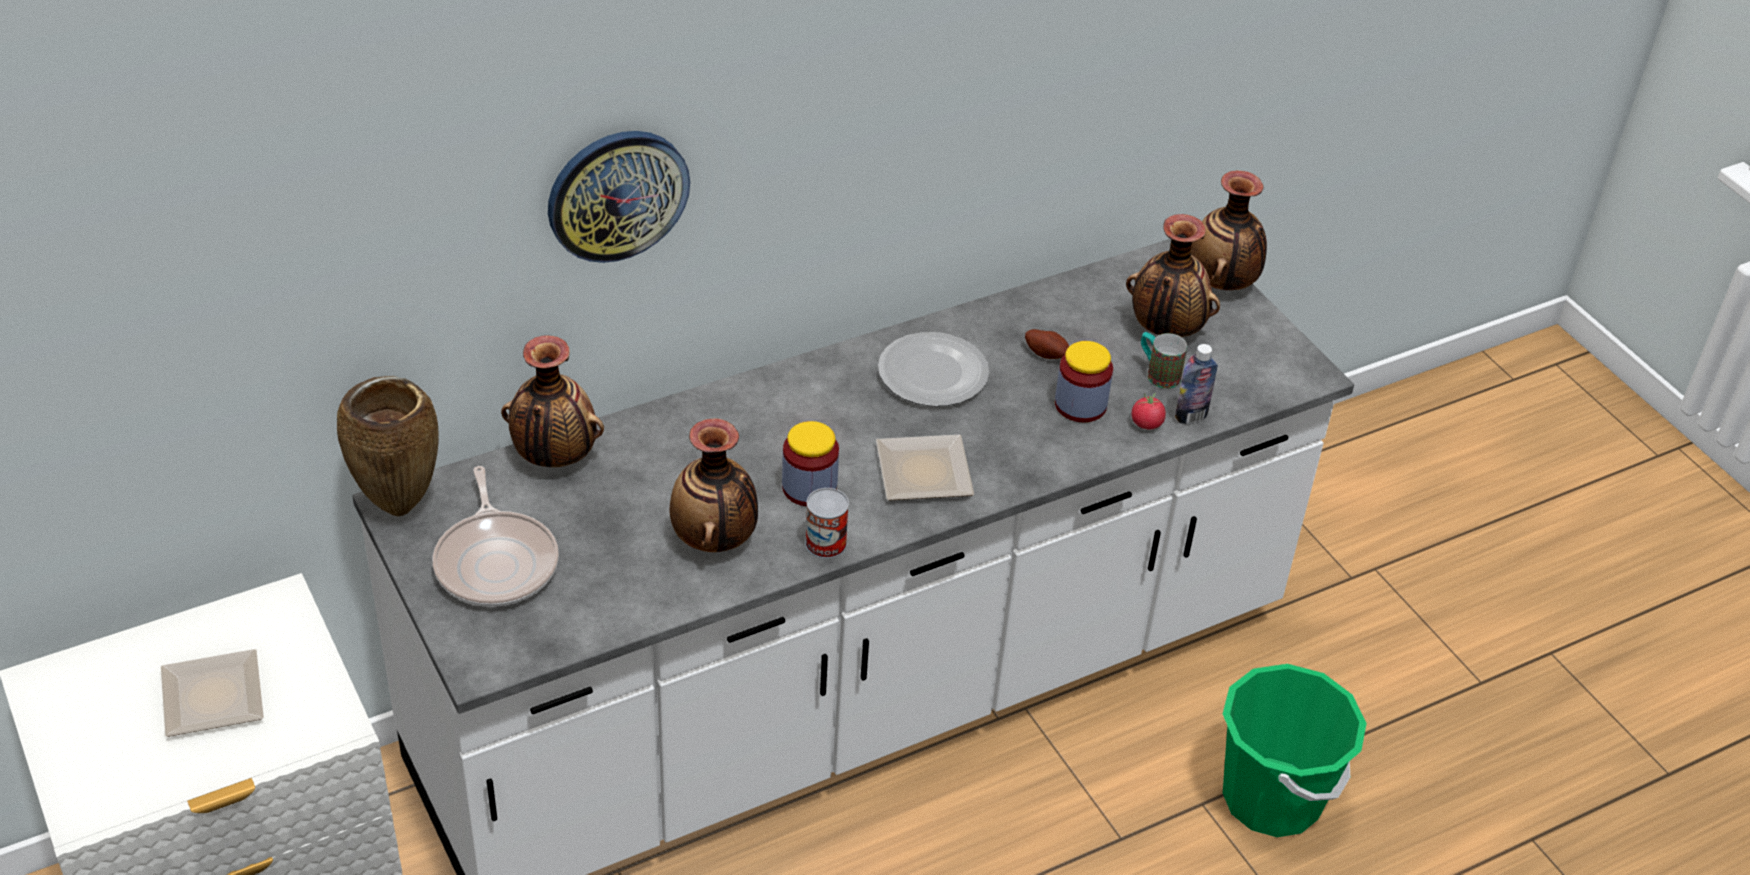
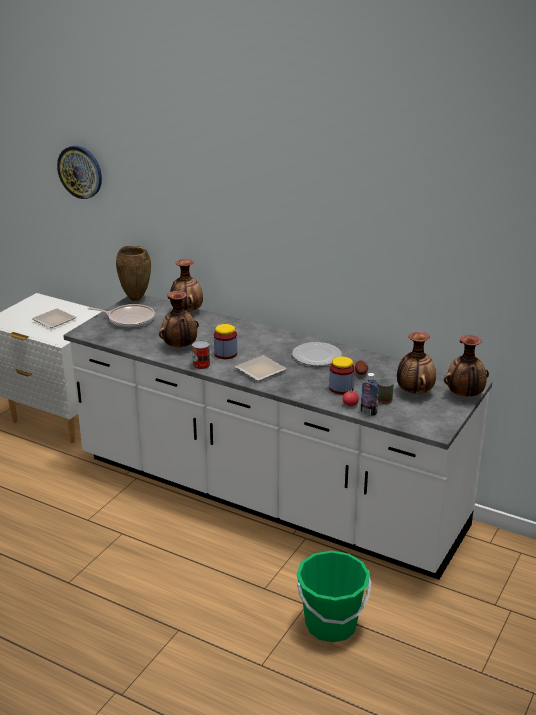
camera: 60 degrees right, 15 degrees down
(496, 562) = (129, 319): frying pan -> frying pan turned 120 degrees counterclockwise
(617, 194) = (227, 218): wall clock -> wall clock (80, 172)

